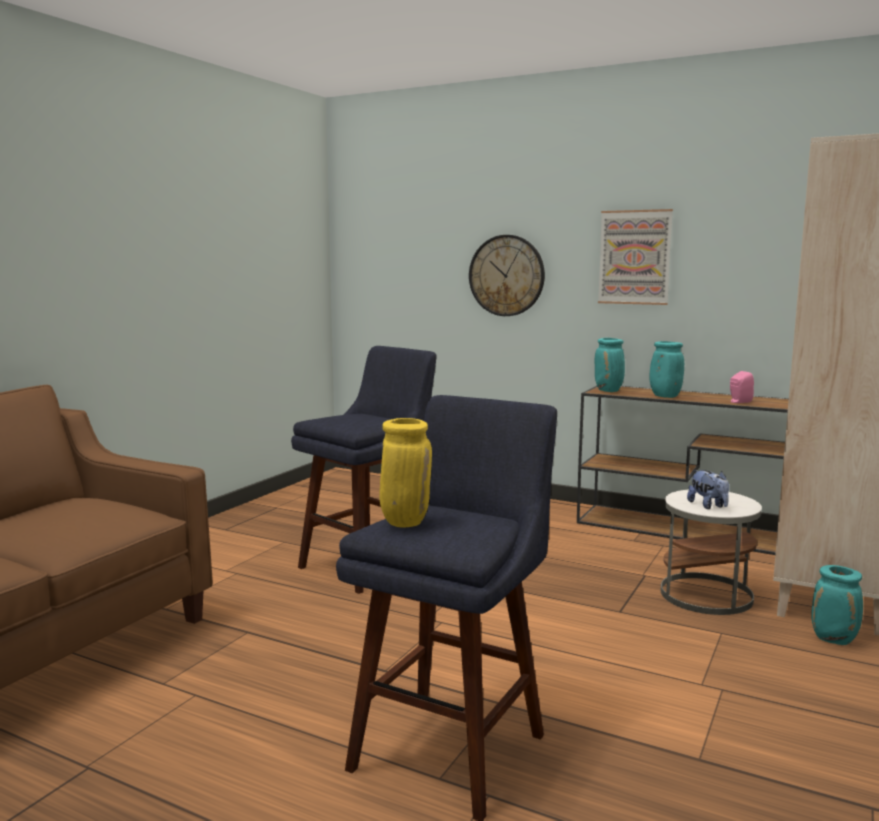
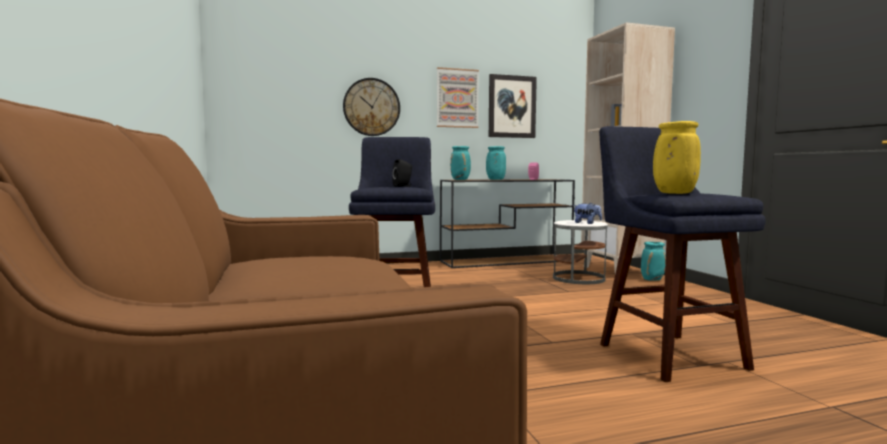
camera: 45 degrees left, 5 degrees down
(361, 420) = (403, 186): none -> black speaker
(735, 267) = (512, 106): none -> picture

